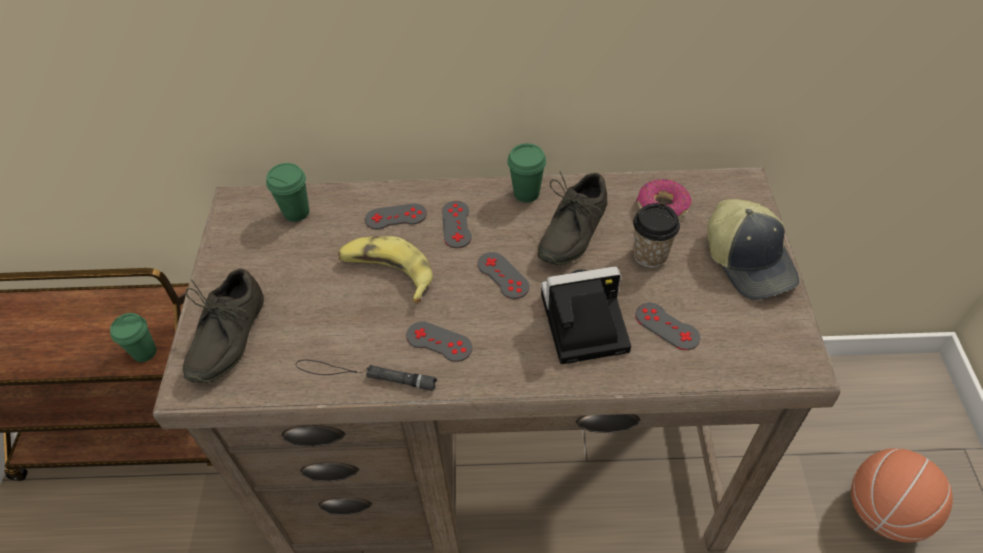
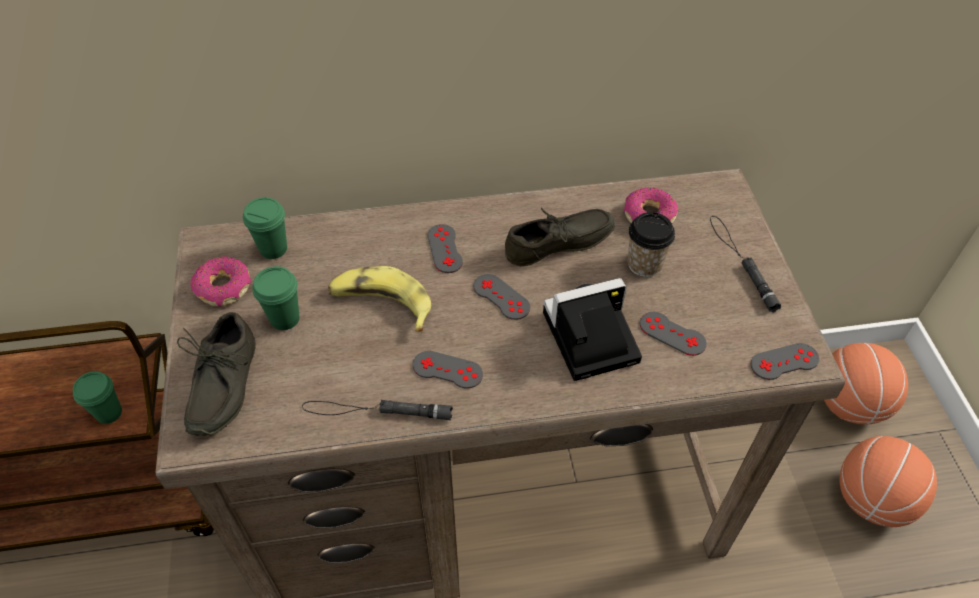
camera: 10 degrees left, 0 degrees up
(244, 246) = (223, 288): none -> donut
(395, 217) = (380, 245): grey game controller -> grey game controller (784, 361)
(526, 193) = (511, 211): green cup -> green cup (284, 318)
(569, 231) = (560, 247): grey shoe -> grey shoe turned 135 degrees counterclockwise
(749, 261) = (741, 262): cap -> black flashlight
(873, 412) = (849, 403): none -> basketball

